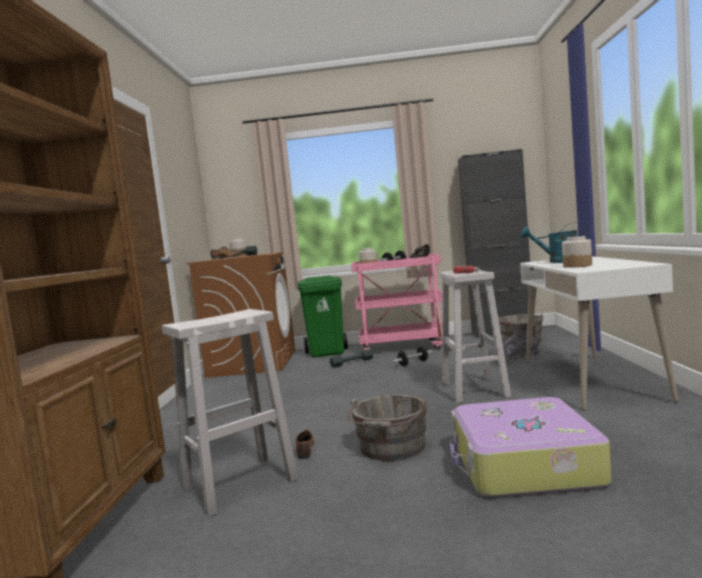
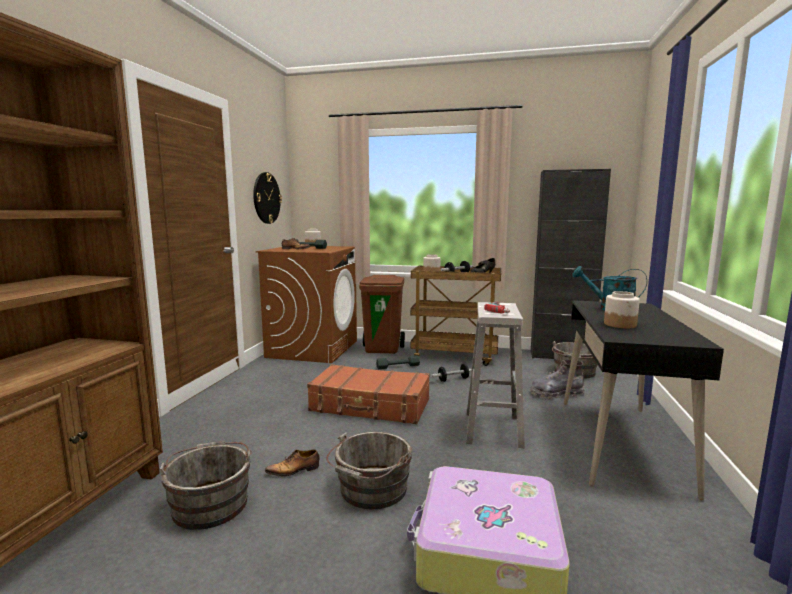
camera: 10 degrees right, 5 degrees up
(188, 209) = (266, 198): none -> wall clock
(238, 485) = (210, 503): white stool -> grey bucket
(305, 449) = (294, 470): shoe -> shoe turned 120 degrees counterclockwise
(327, 353) = (383, 349): green trash can -> brown trash can
(346, 394) = (370, 406): none -> brown suitcase
(403, 347) = (455, 356): pink cart -> brown cart
(590, 380) = (620, 443): white desk -> black desk

